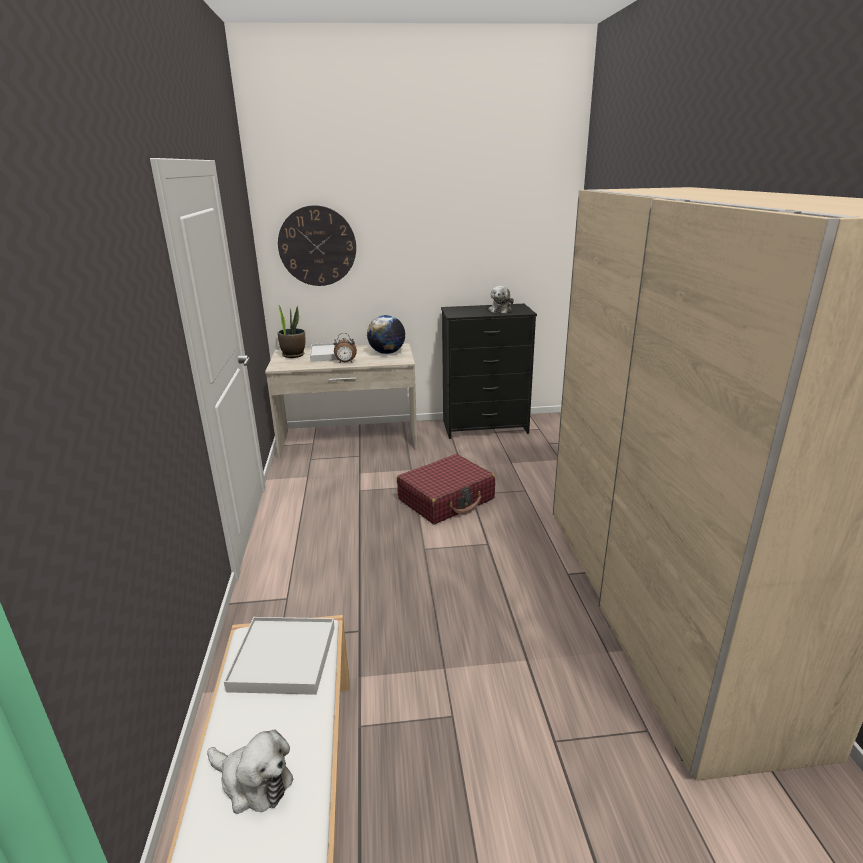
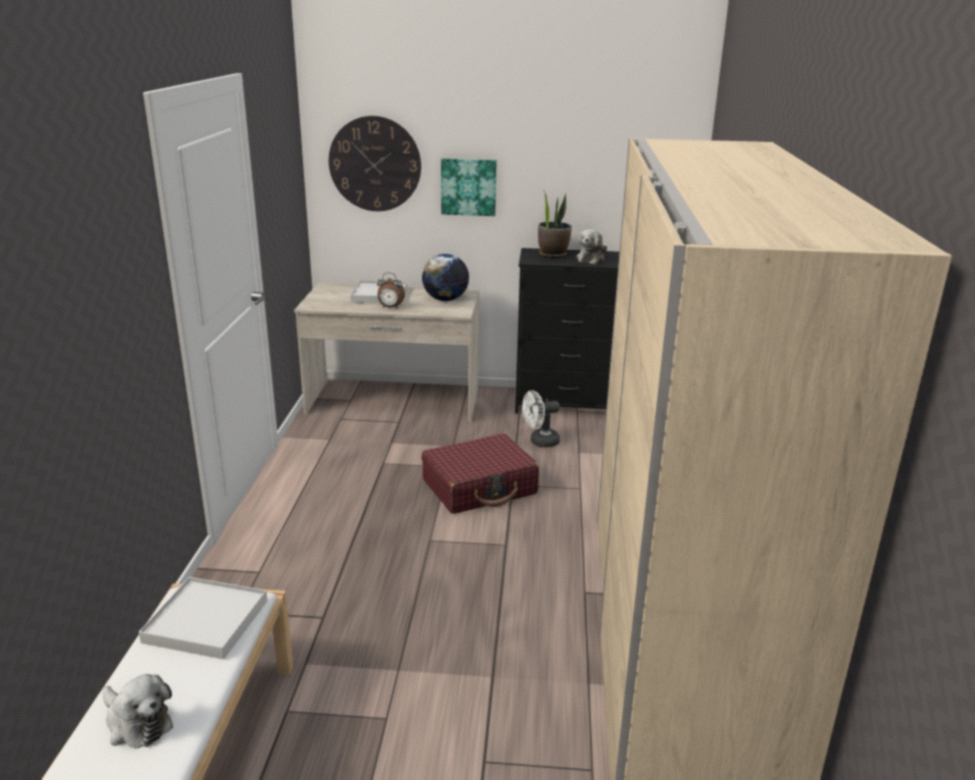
camera: 10 degrees right, 0 degrees up
(293, 355) = (335, 292): potted plant -> potted plant (553, 255)
(396, 260) = (468, 186): none -> picture
(478, 458) = (540, 442): none -> white fan

